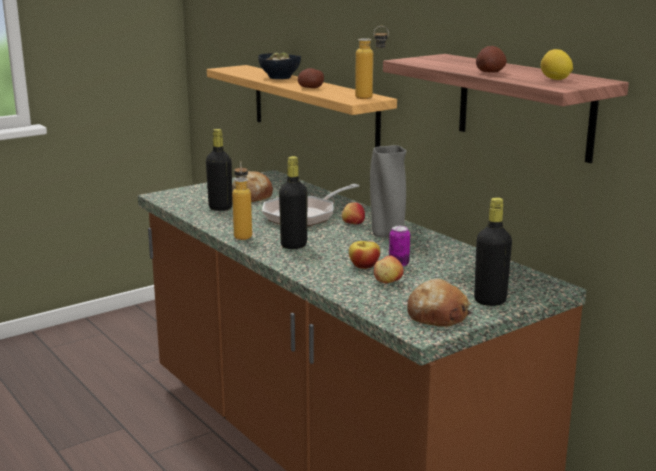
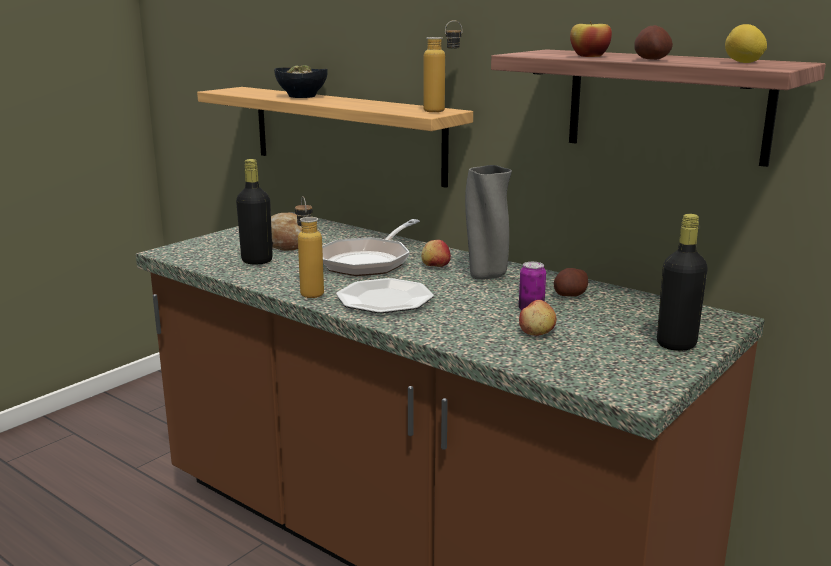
camera: 15 degrees left, 0 degrees up
(293, 245) = (384, 299): black bottle -> plate
(311, 88) = (355, 104): potato -> potato (570, 295)
(364, 266) = (491, 316): apple -> apple (589, 56)
(437, 315) = (633, 370): bread -> none

